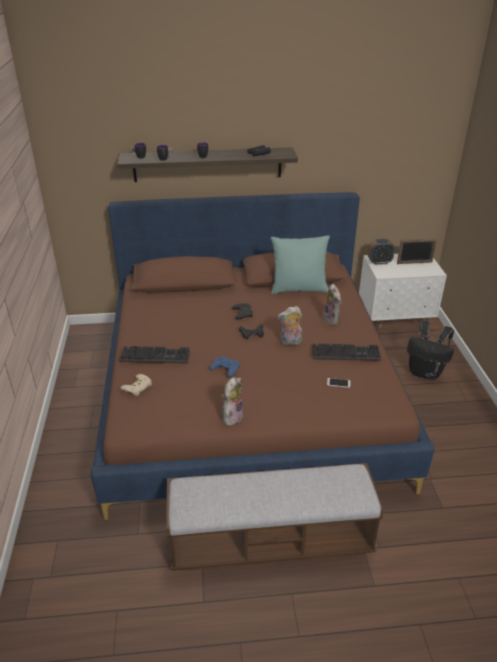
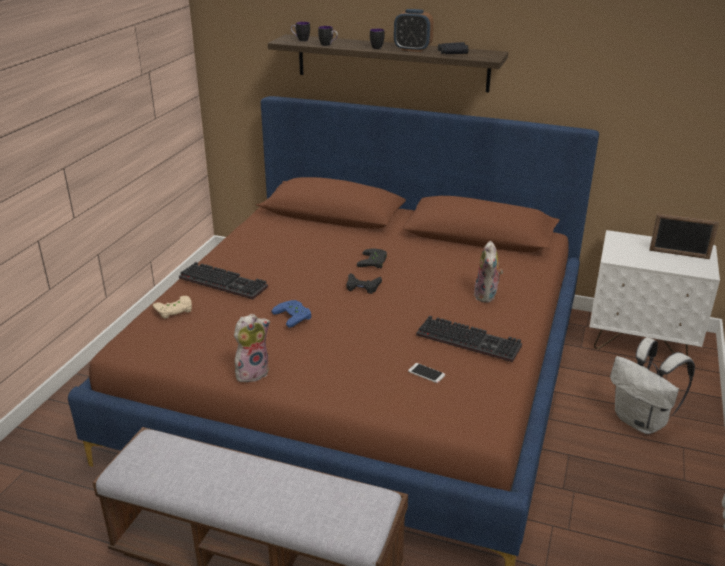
camera: 25 degrees right, 5 degrees down
(290, 342) = (404, 308): plush toy -> none
(298, 289) = (472, 250): turquoise pillow -> none
(379, 262) = (623, 243): alarm clock -> alarm clock (412, 49)
(425, 372) = (641, 421): black backpack -> white backpack

